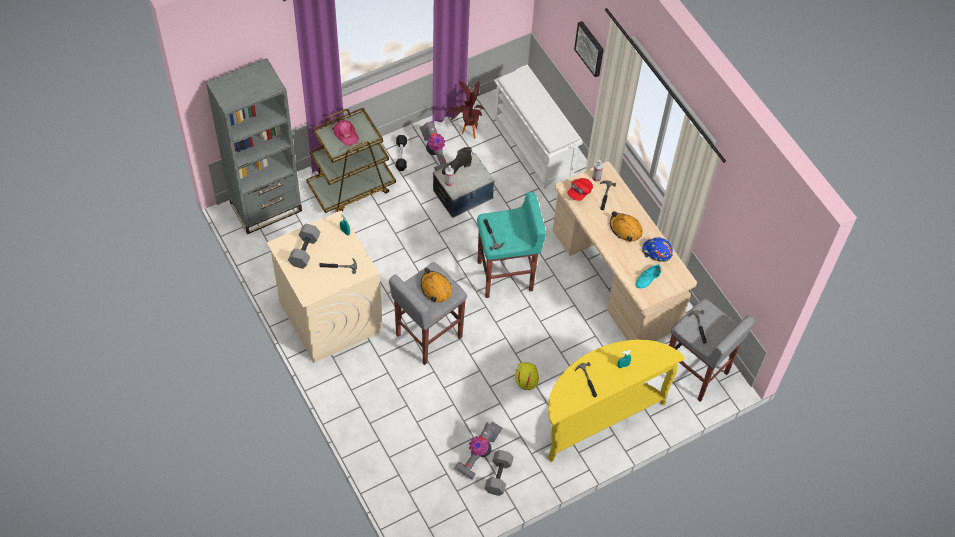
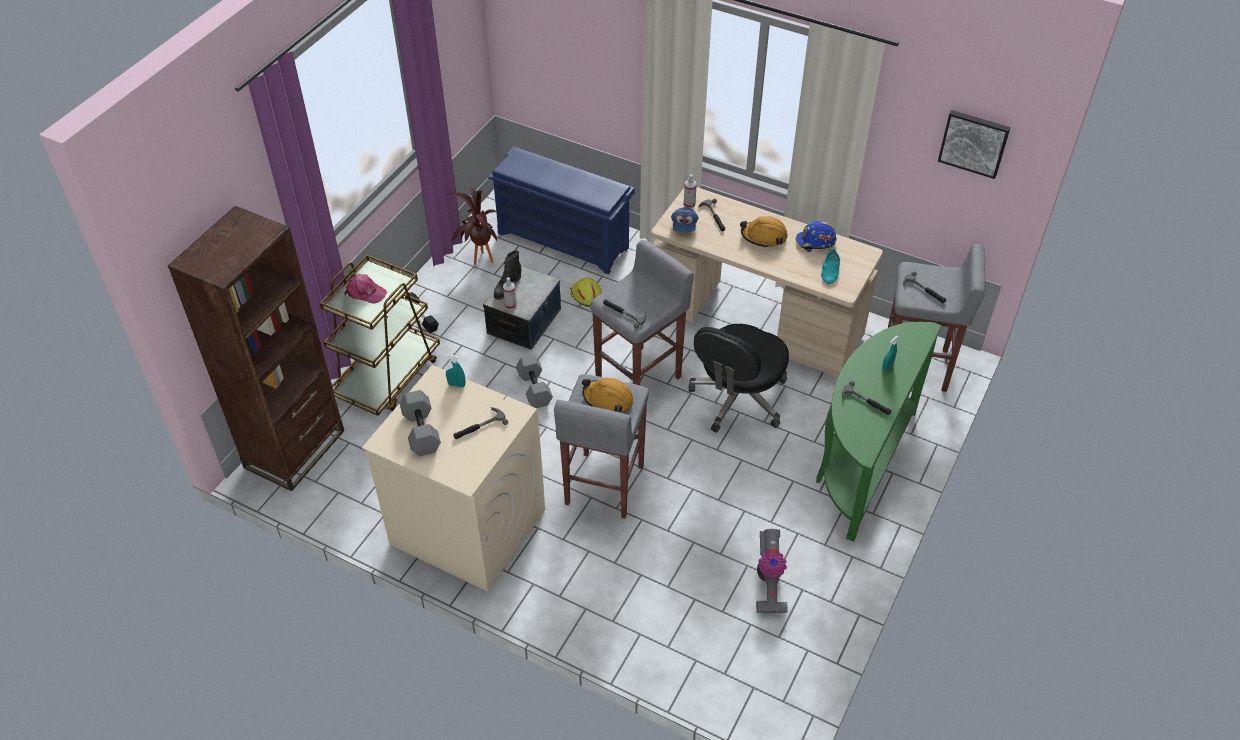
camera: 30 degrees left, 10 degrees down
(266, 207) = (295, 449): grey bookcase -> brown bookcase
(435, 154) = (460, 297): vacuum cleaner -> none
(498, 475) = (810, 591): grey dumbbell -> grey dumbbell (533, 388)
(506, 276) = (640, 378): turquoise stool -> grey stool
(526, 377) = (749, 467): yellow hard hat -> yellow hard hat (585, 296)
(534, 146) = (564, 240): white shoe rack -> blue shoe rack
(557, 327) = (738, 399): none -> black office chair
(579, 192) = (684, 226): red cap -> blue cap
(590, 48) = (605, 62): picture -> picture (974, 142)
(598, 417) = (860, 464): yellow console table -> green console table

